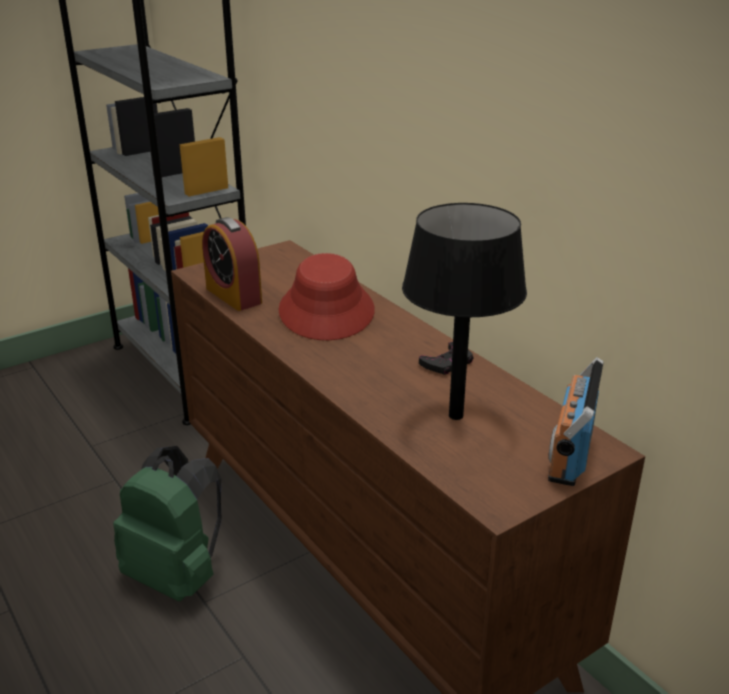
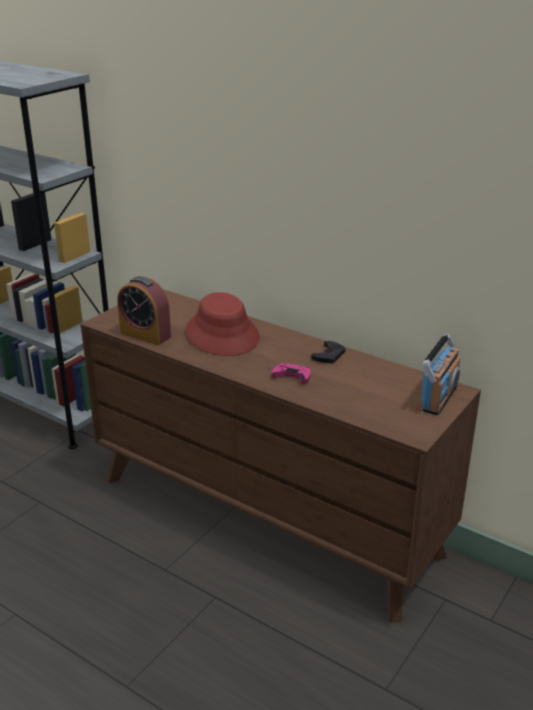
camera: 20 degrees left, 0 degrees up
(177, 575) = (133, 557): green backpack -> none
(377, 381) = (292, 376): none -> pink game controller
(455, 415) = (356, 388): black table lamp -> none
(569, 455) = (438, 398): radio -> radio turned 150 degrees counterclockwise

